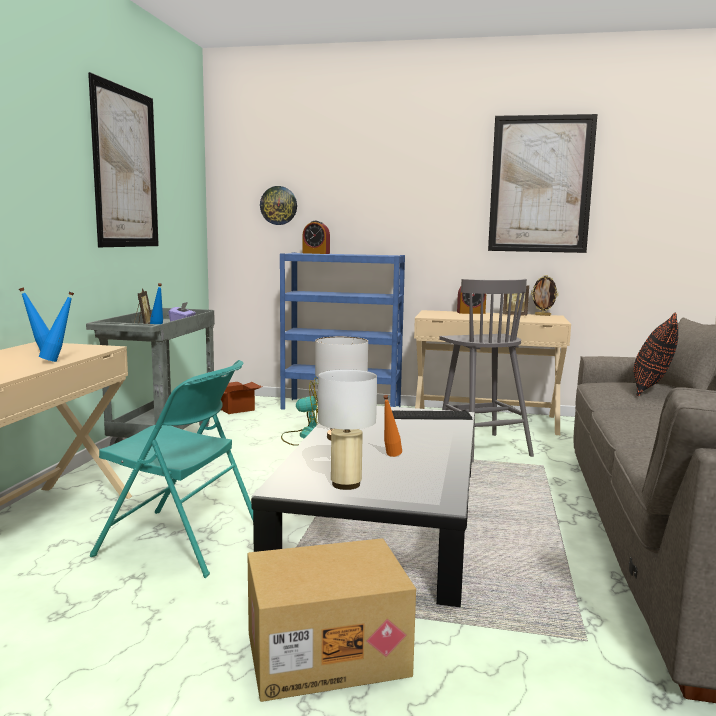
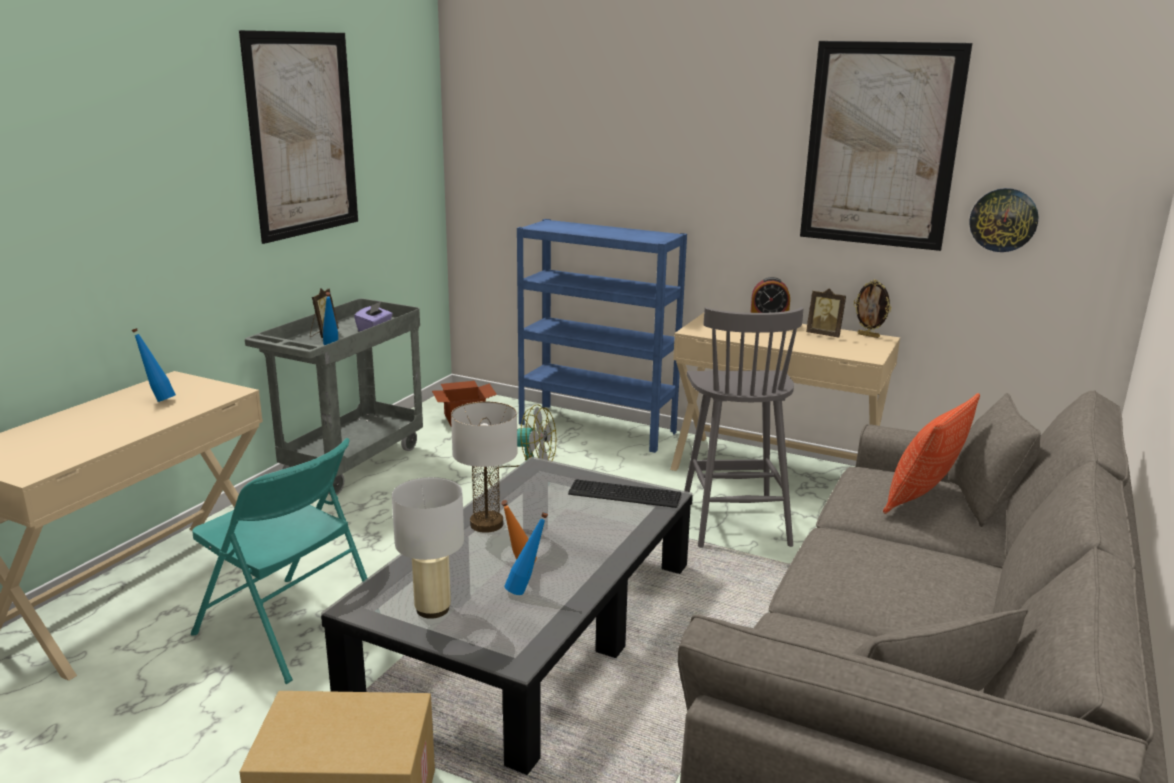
camera: 15 degrees right, 10 degrees up
(59, 361) = (163, 420): blue bottle -> blue bottle (526, 590)
(278, 205) = (529, 154): wall clock -> wall clock (1003, 220)
(316, 253) = (569, 225): alarm clock -> none
(651, 390) = (922, 500): black pillow -> orange pillow

